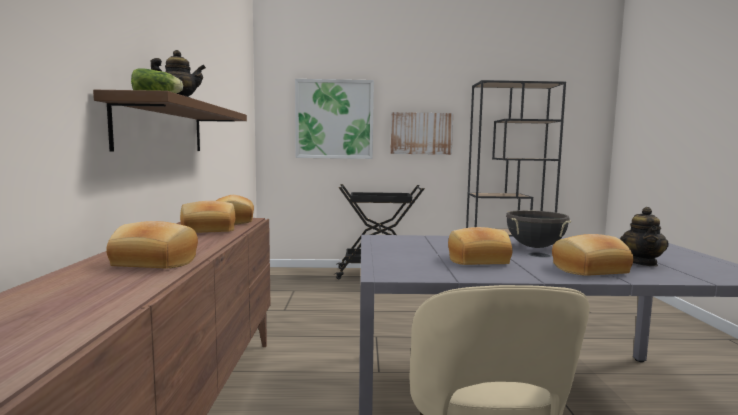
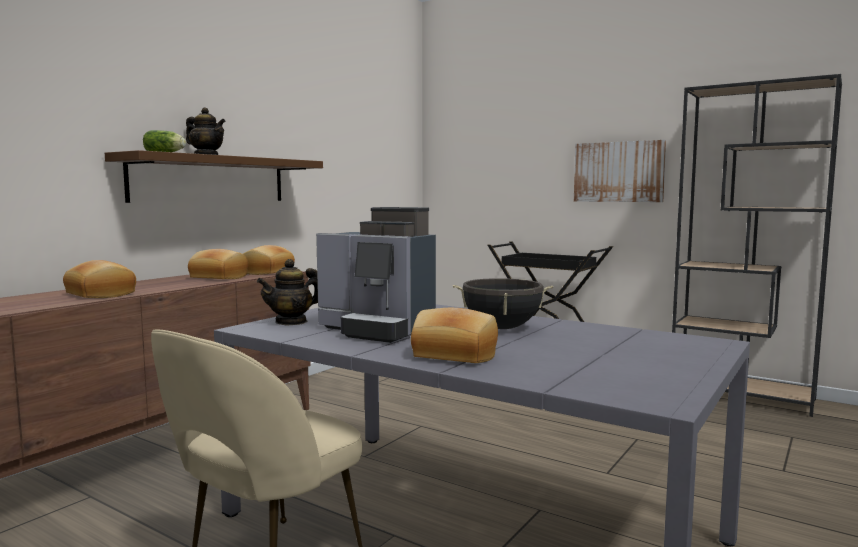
camera: 35 degrees right, 0 degrees up
(334, 119) = (506, 157): picture -> none
(477, 260) = (377, 330): bread -> coffee machine
(642, 263) = (561, 360): teapot -> teapot (291, 322)

